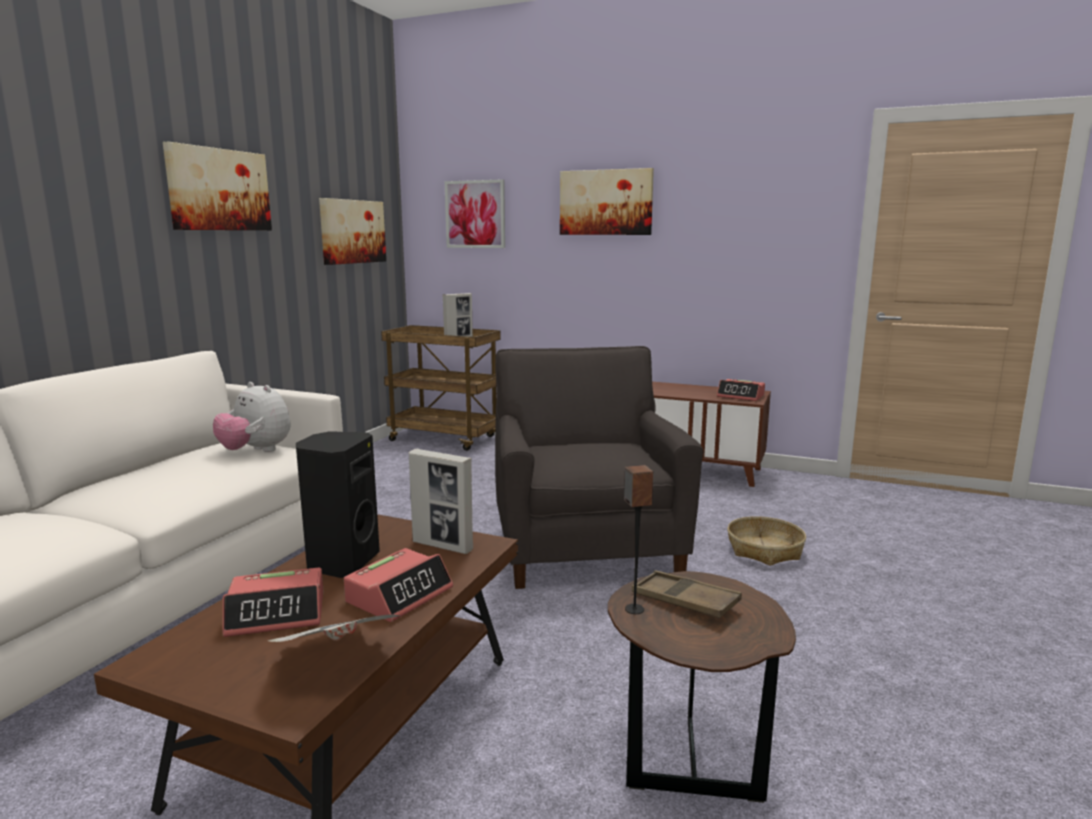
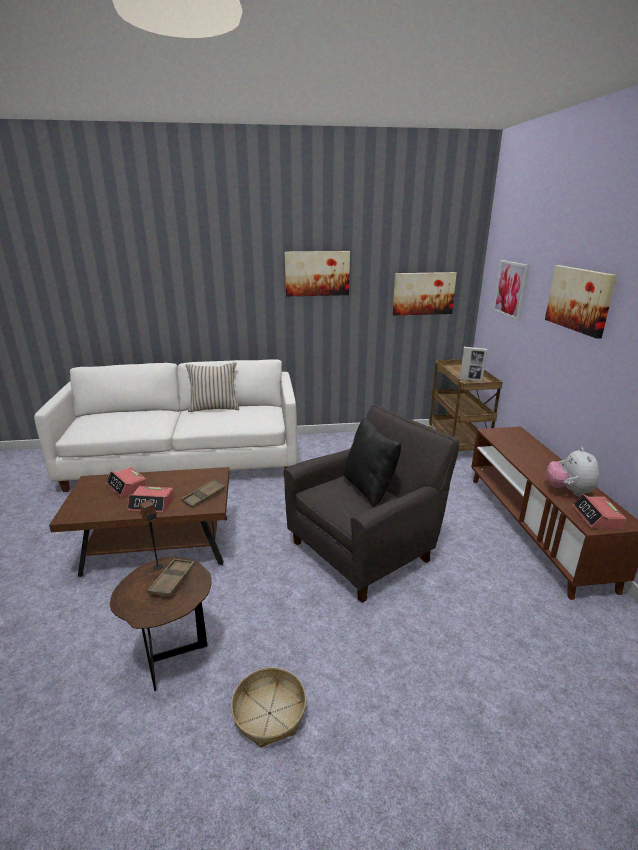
camera: 60 degrees right, 10 degrees up
(131, 472) = (214, 408): none -> beige pillow
(256, 451) = (258, 416): plush toy -> plush toy (569, 491)
(339, 658) = (100, 511): newspaper -> none
(341, 562) = (174, 481): black speaker -> none
(442, 546) = (204, 496): picture frame -> brown tray
(589, 444) = (369, 487): none -> black pillow
(765, 550) = (445, 633): basket -> basket (269, 713)

